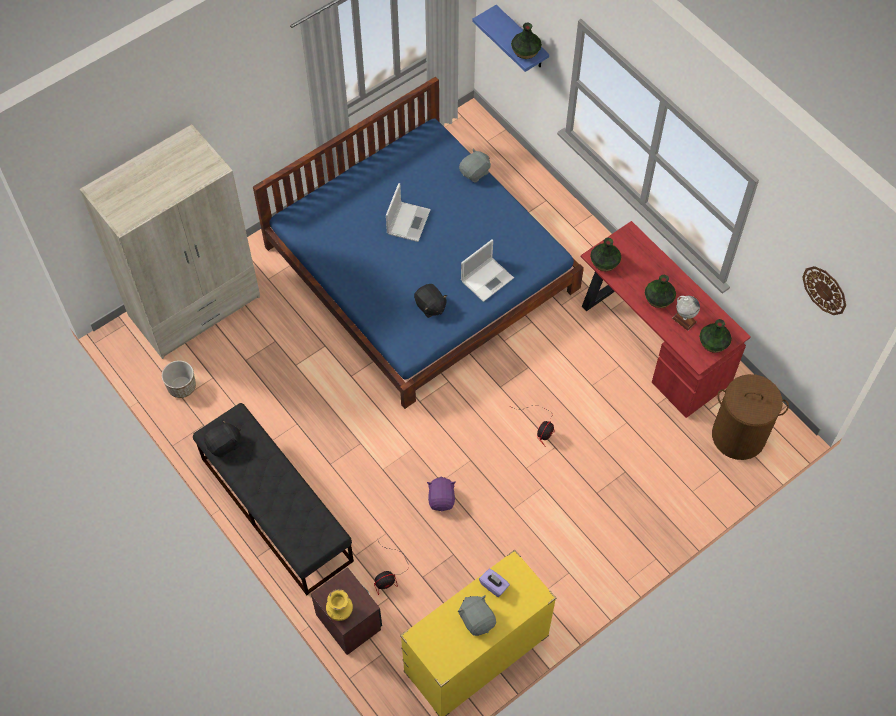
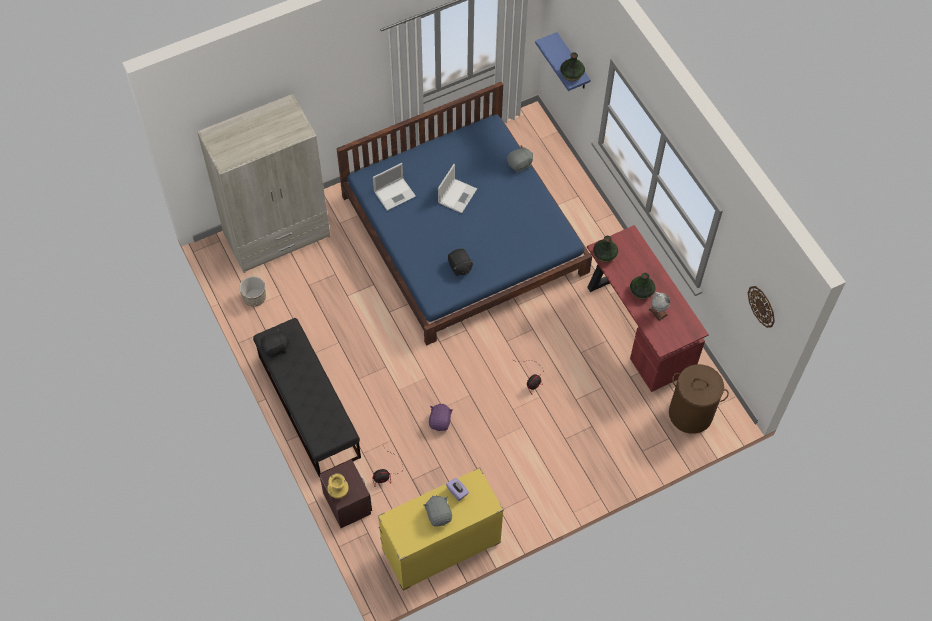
camera: 10 degrees right, 0 degrees up
(487, 278) = (511, 252): laptop -> laptop (395, 193)
(713, 343) = (677, 334): vase -> none

